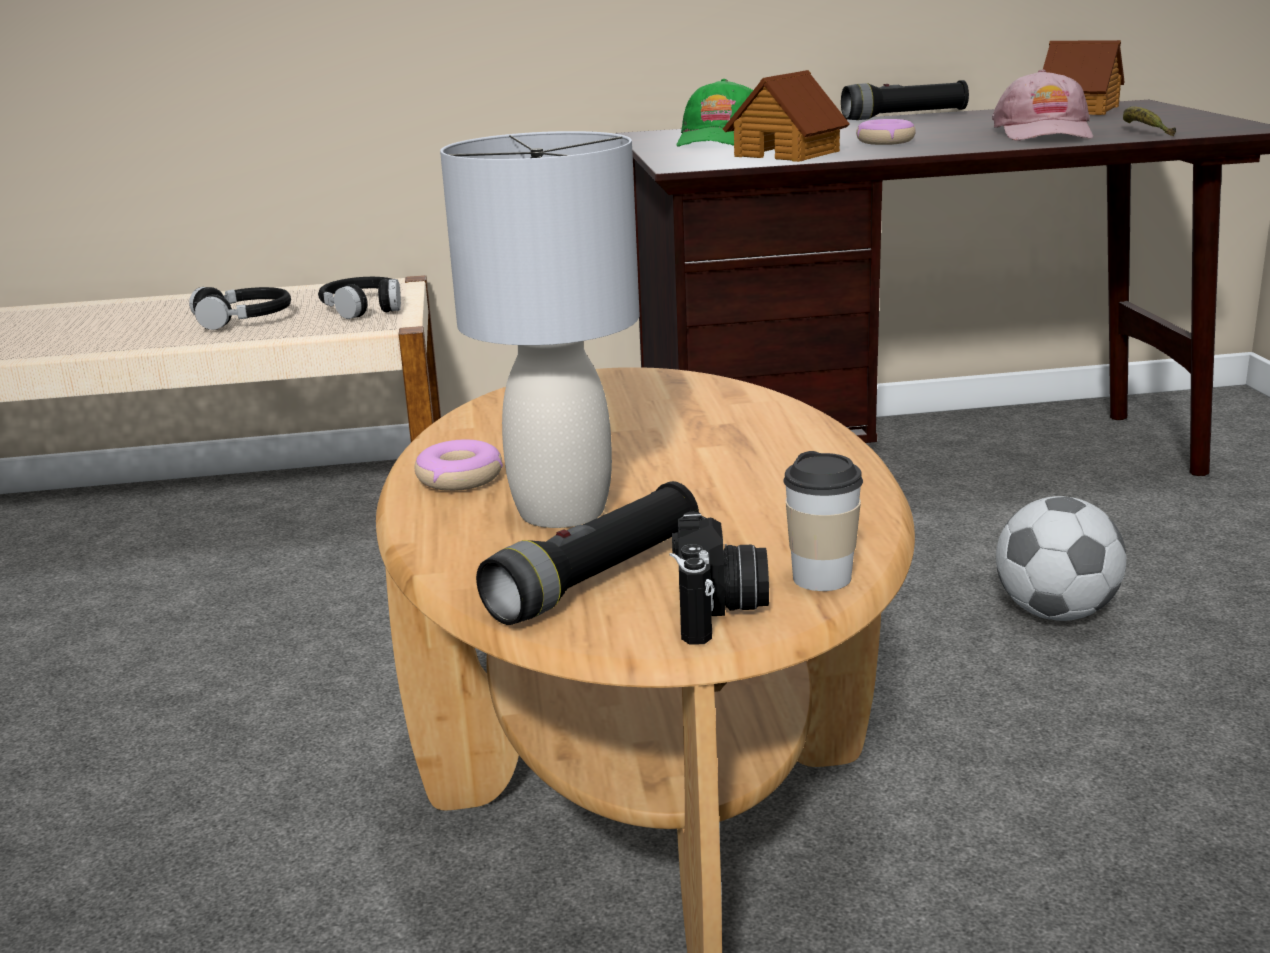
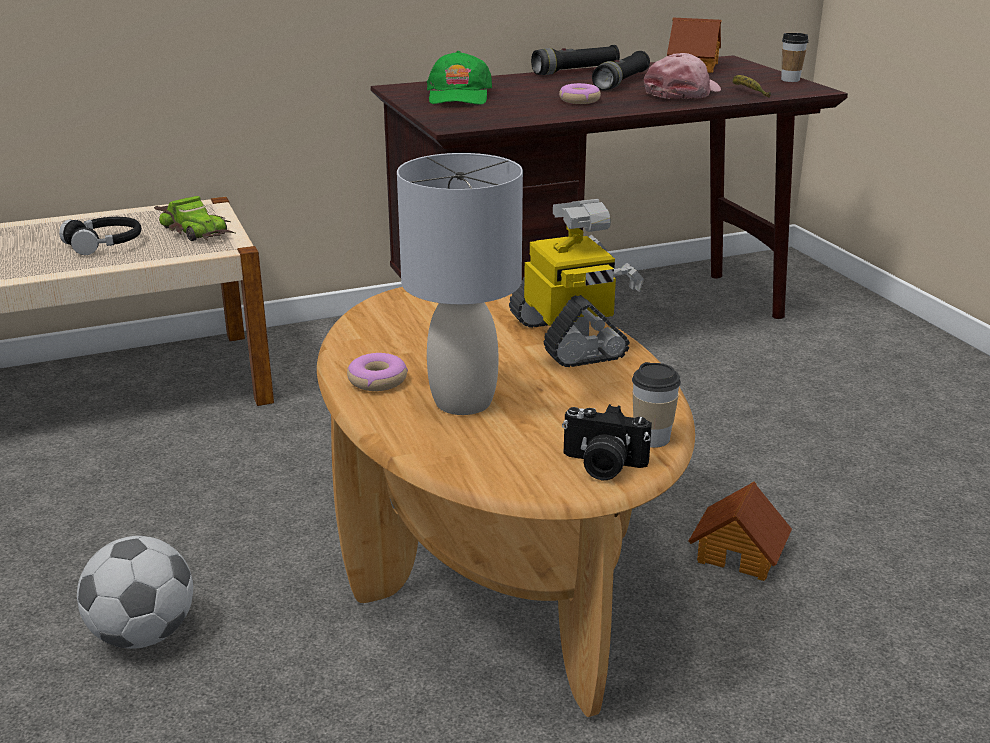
camera: 15 degrees left, 5 degrees up
(363, 308) = (197, 230): black headphones -> toy car
(596, 579) = (514, 450): black flashlight -> black flashlight (621, 82)
(720, 610) = (602, 466): camera -> camera turned 120 degrees clockwise
(769, 441) = (570, 338): none -> toy robot
(787, 153) = (518, 113): toy house -> toy house (739, 553)
(1044, 133) = (683, 92): pink cap -> pink cap turned 135 degrees counterclockwise
(1056, 613) = (715, 425): football -> football (144, 634)
(1219, 119) = (790, 80): none -> cup

